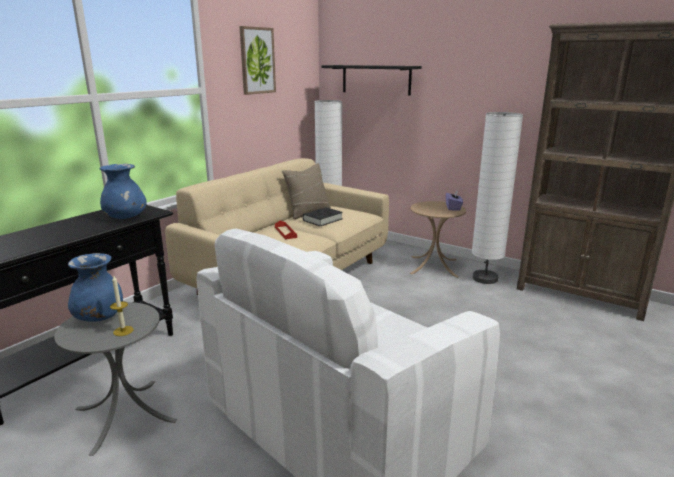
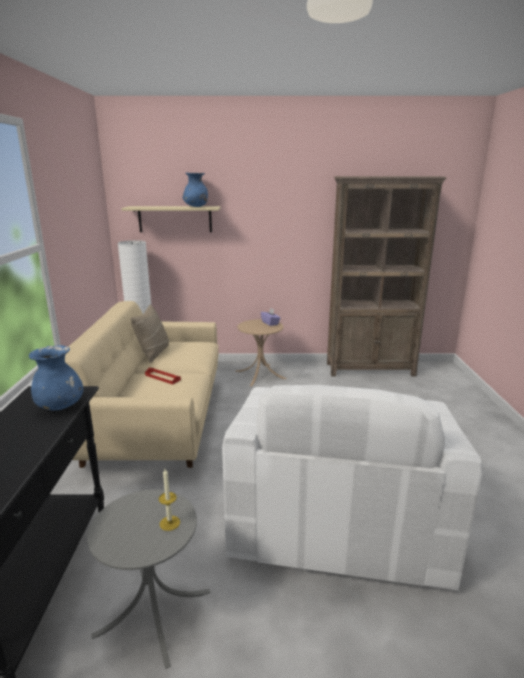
camera: 35 degrees left, 0 degrees up
(99, 317) = (122, 522): blue vase -> blue vase (196, 207)
(257, 60) = (72, 208): picture -> none
(322, 220) = (178, 357): black book -> none
(376, 79) = (175, 219): black shelf -> beige shelf
(485, 278) = (304, 374): white floor lamp -> none

